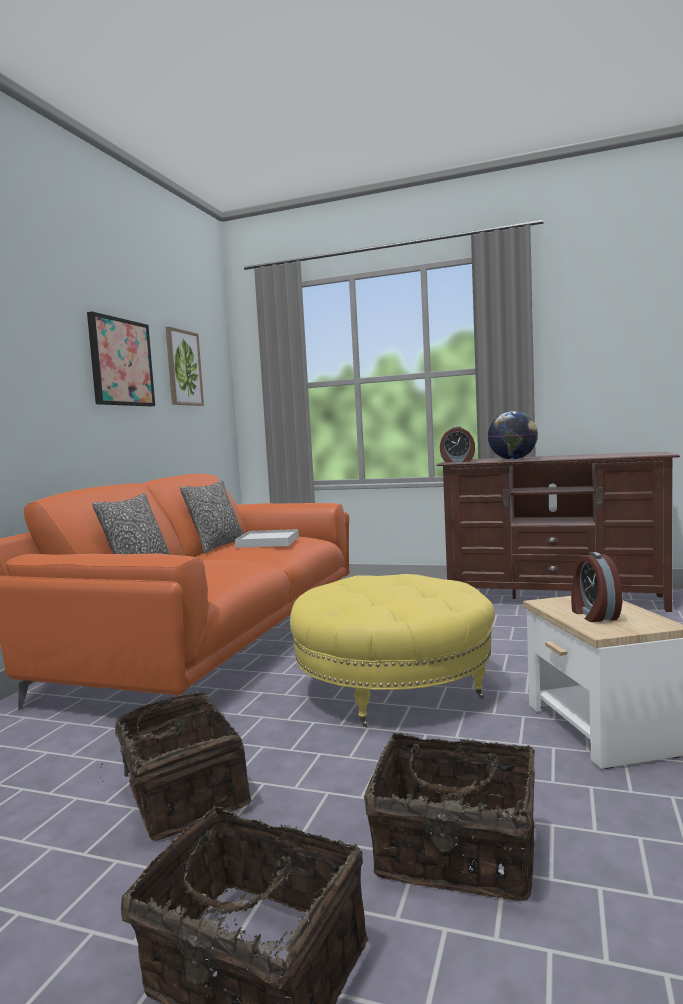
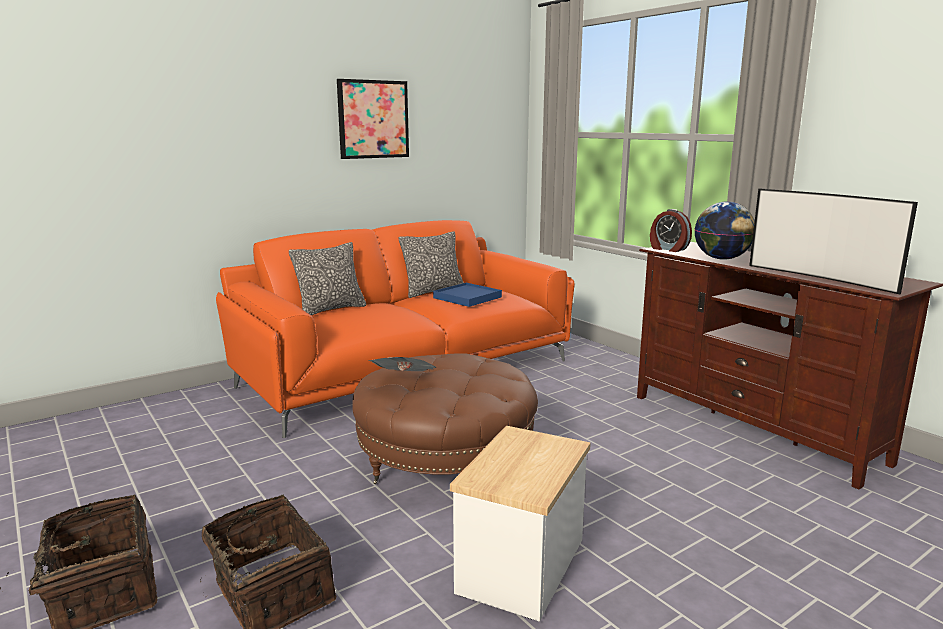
camera: 35 degrees right, 10 degrees up
(182, 797) = (216, 483): basket -> none
(183, 368) = (454, 116): picture -> none
(268, 542) = (467, 297): white tray -> blue tray
(368, 599) = (405, 382): none -> newspaper
(393, 688) = (446, 462): yellow ottoman -> brown ottoman
(593, 615) = (512, 461): alarm clock -> none
(606, 456) = (821, 278): none -> television

